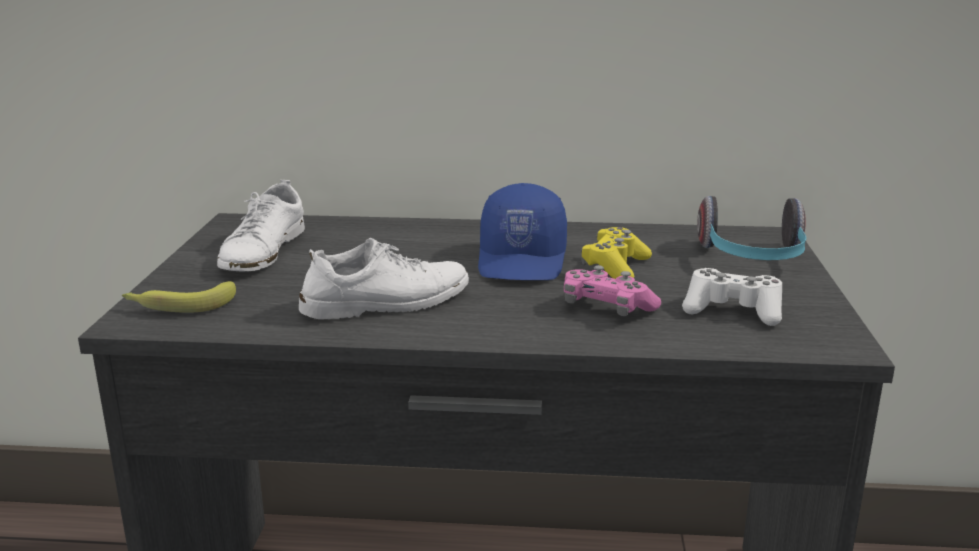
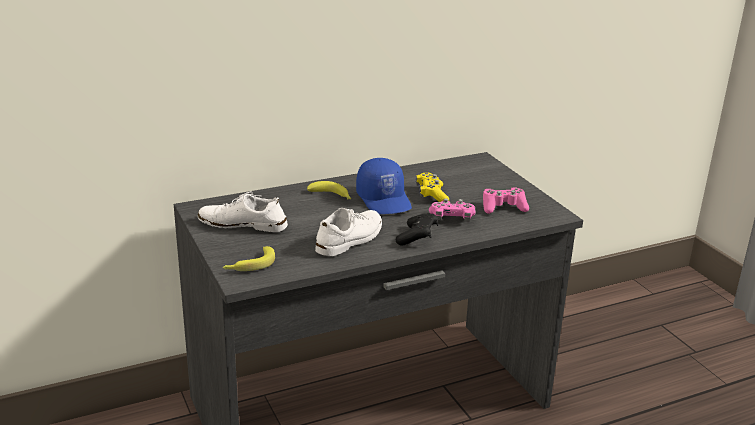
camera: 30 degrees left, 5 degrees up
(263, 251) = (243, 224): white shoe -> white shoe turned 120 degrees clockwise
(445, 241) = (332, 196): none -> banana
(503, 324) = (417, 238): none -> black game controller
(732, 310) = (503, 207): white game controller -> pink game controller
(753, 259) = (485, 176): headphones -> none

